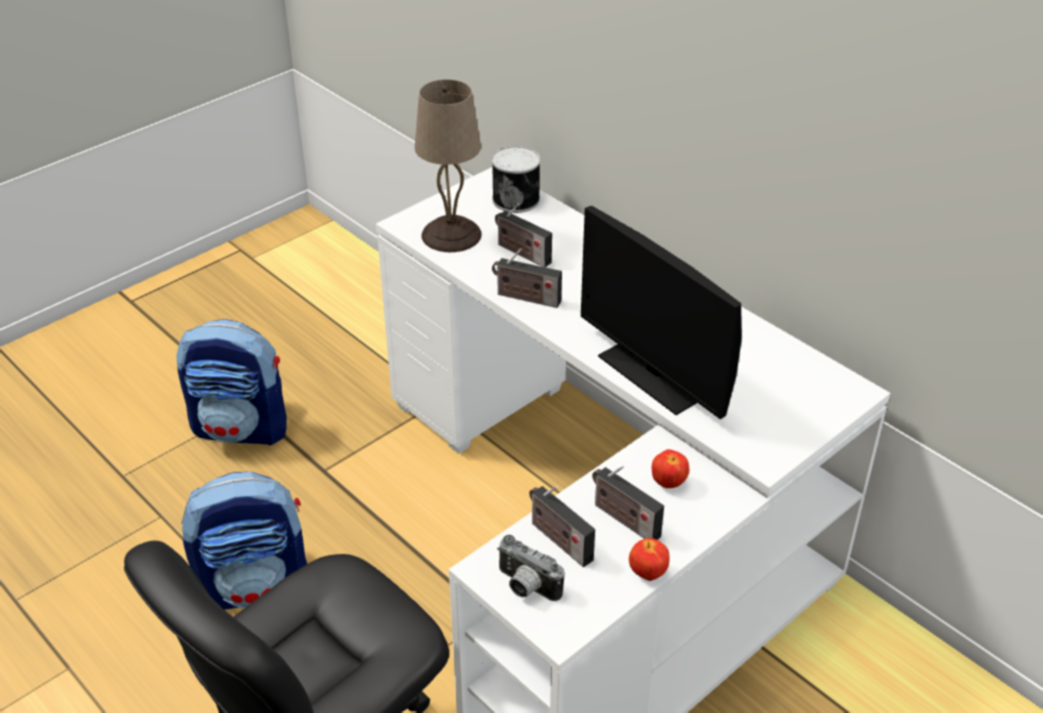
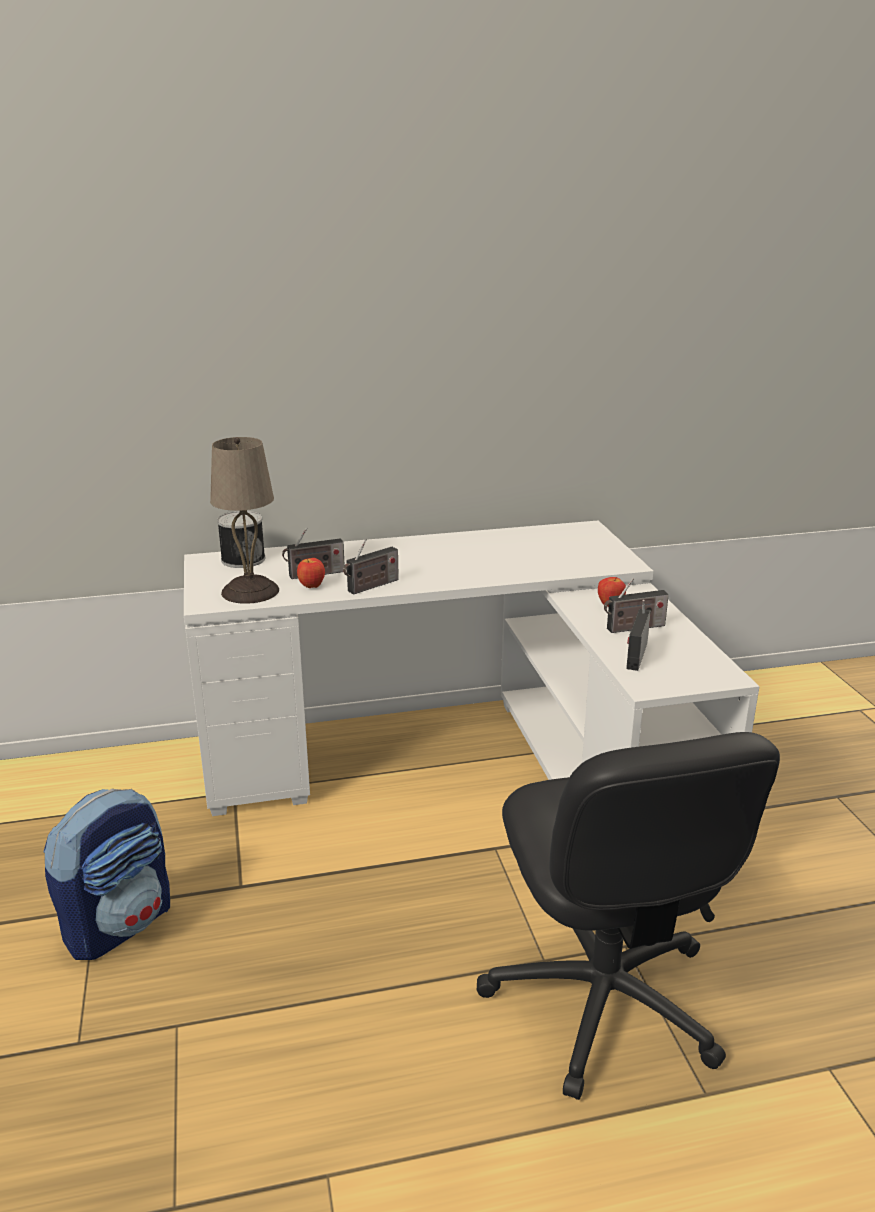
camera: 60 degrees left, 15 degrees down
(256, 586) = (343, 978): backpack -> none
(525, 587) = (675, 677): camera -> none
(558, 540) = (636, 654): radio -> radio turned 120 degrees clockwise
(647, 574) = (692, 634): apple -> apple (311, 587)
(654, 374) = (510, 570): monitor -> none

